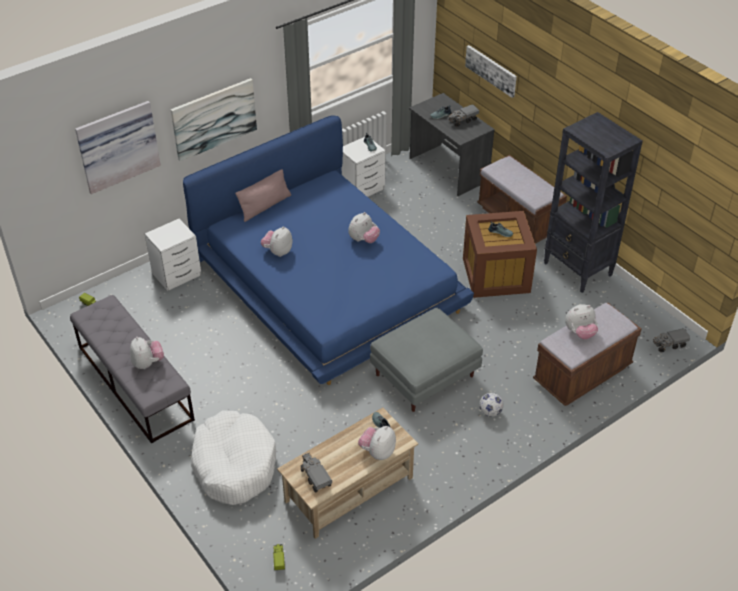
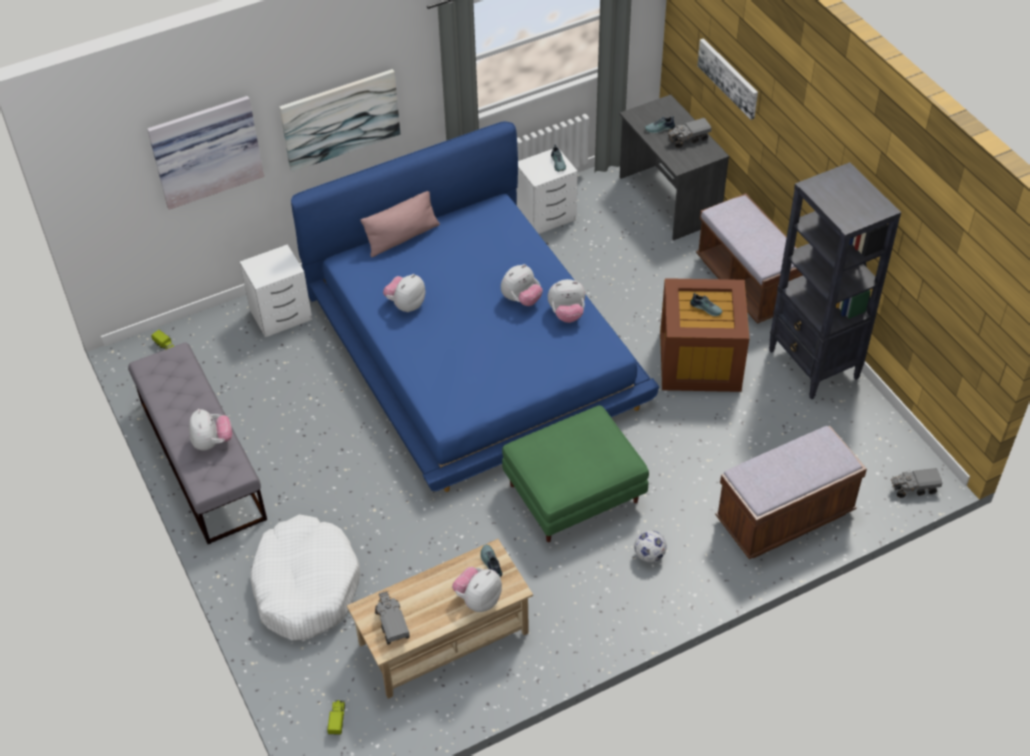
camera: 10 degrees right, 5 degrees up
(425, 374) = (575, 492): grey ottoman -> green ottoman
(580, 333) = (780, 465): plush toy -> plush toy (567, 314)

